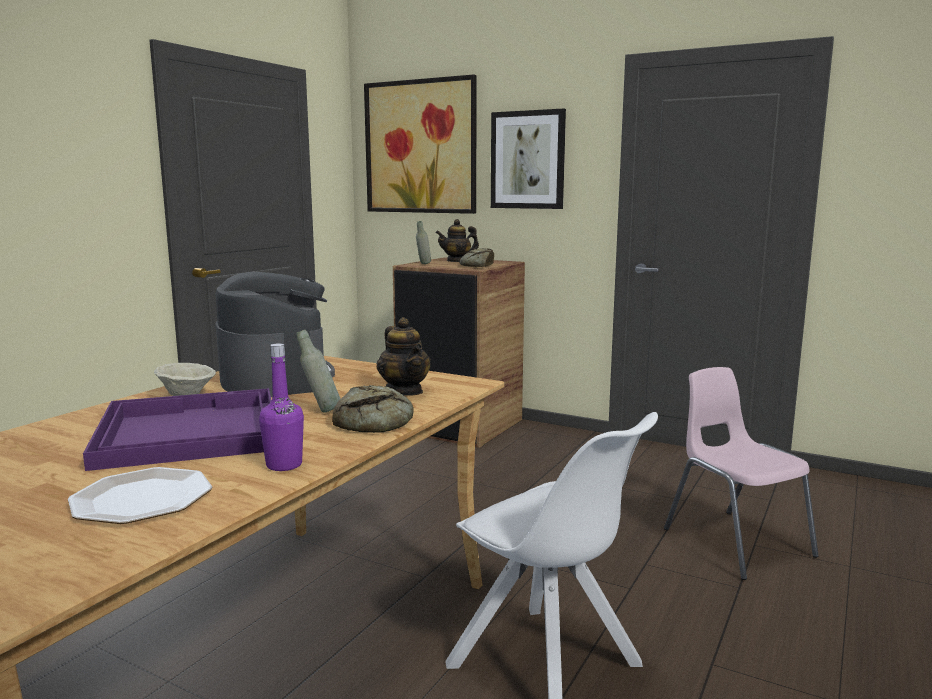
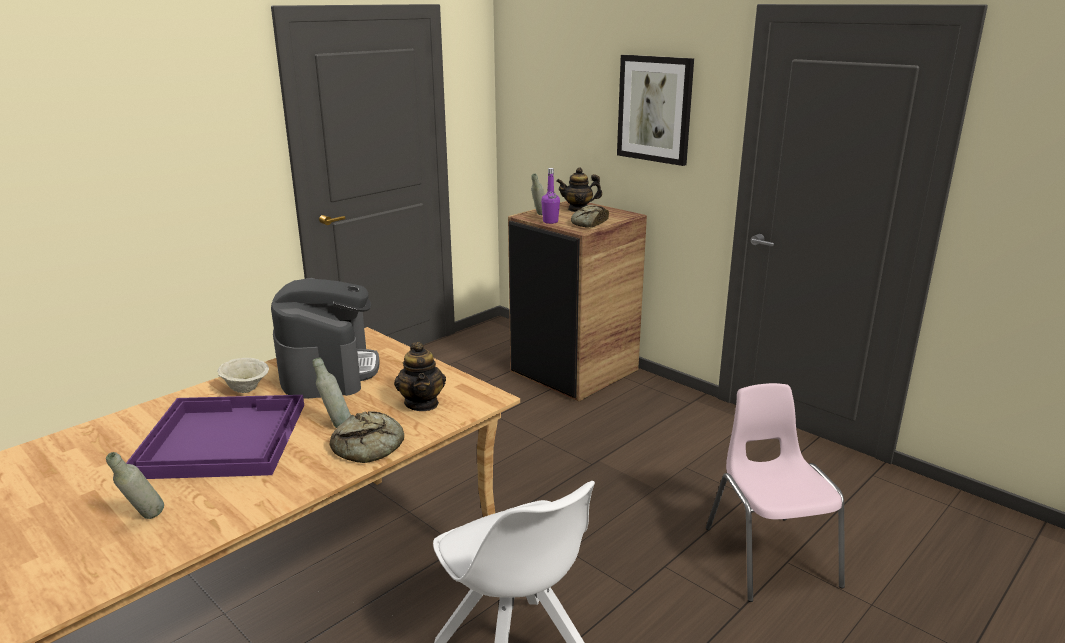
camera: 15 degrees right, 10 degrees up
(140, 498) = (144, 520): plate -> grey bottle
(284, 465) = (264, 495): purple bottle -> purple bottle (550, 222)
(421, 147) = (555, 83): picture -> none

